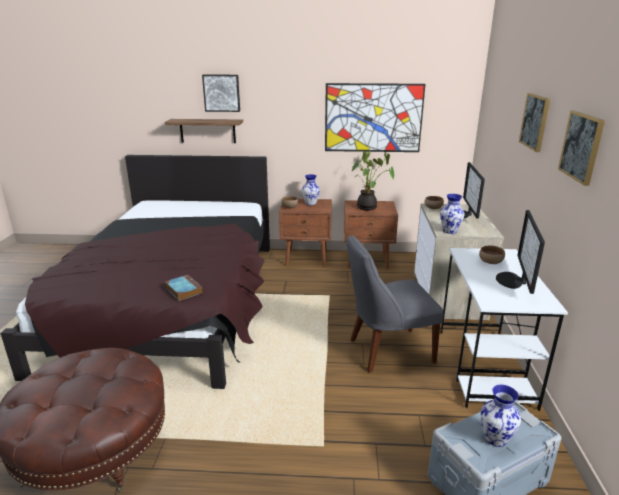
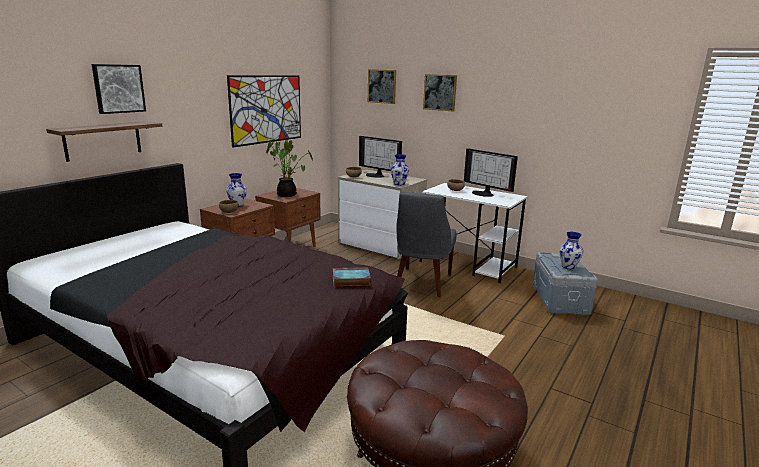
camera: 60 degrees left, 5 degrees down
(581, 147) = (507, 98): picture -> picture (382, 86)

